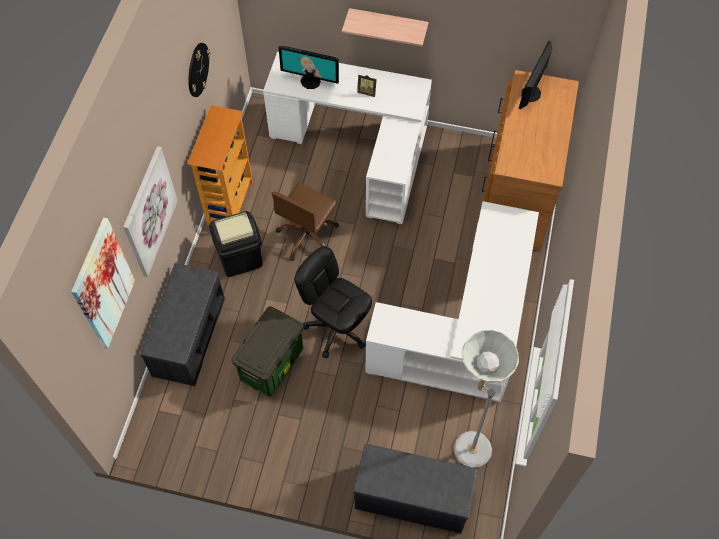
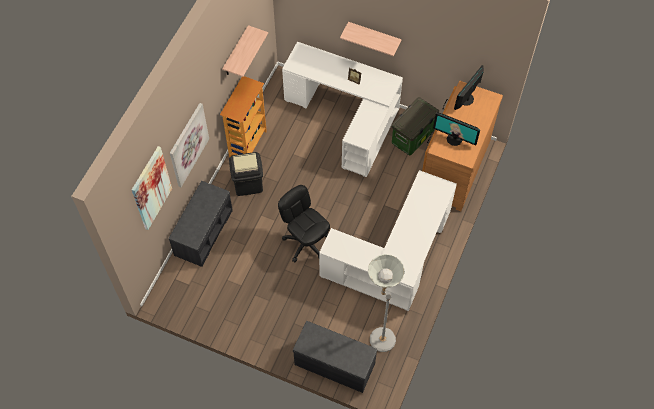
camera: 10 degrees right, 0 degrees up
(197, 69) = (236, 52): wall clock -> shelf
(272, 365) = (256, 261): storage box -> storage box (412, 138)
(308, 236) = (298, 176): brown office chair -> none
(310, 81) = (316, 66): monitor -> monitor (454, 139)

